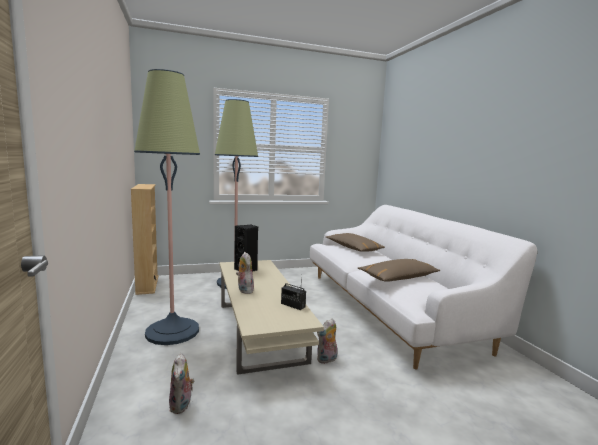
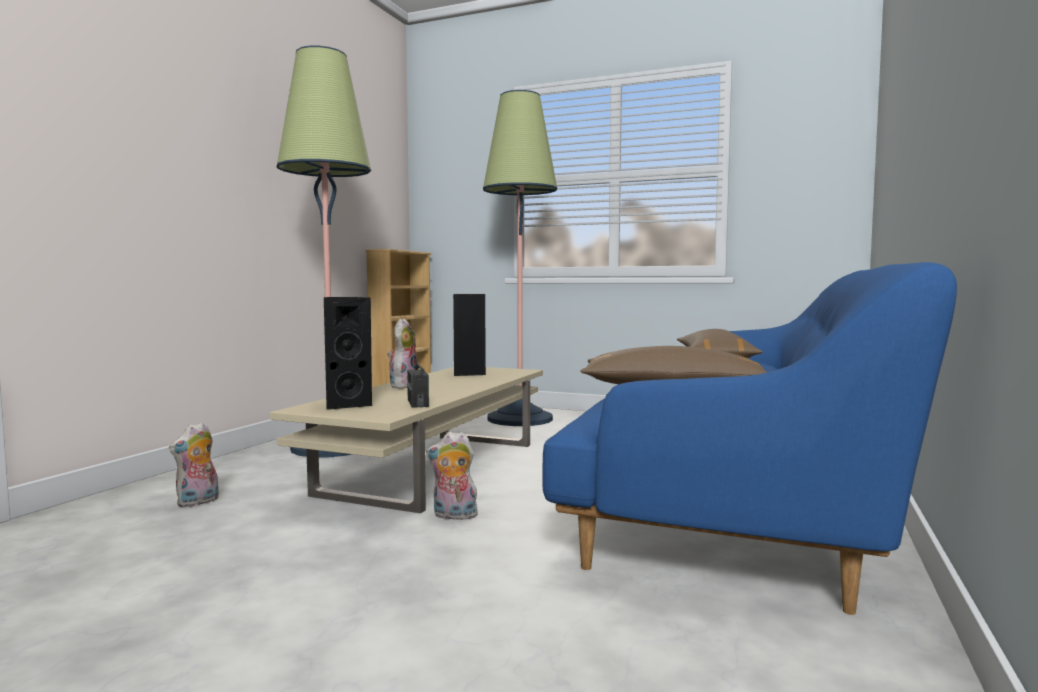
camera: 40 degrees right, 5 degrees down
(263, 316) = (346, 404): none -> black speaker
(390, 307) = (743, 490): white sofa -> blue sofa

